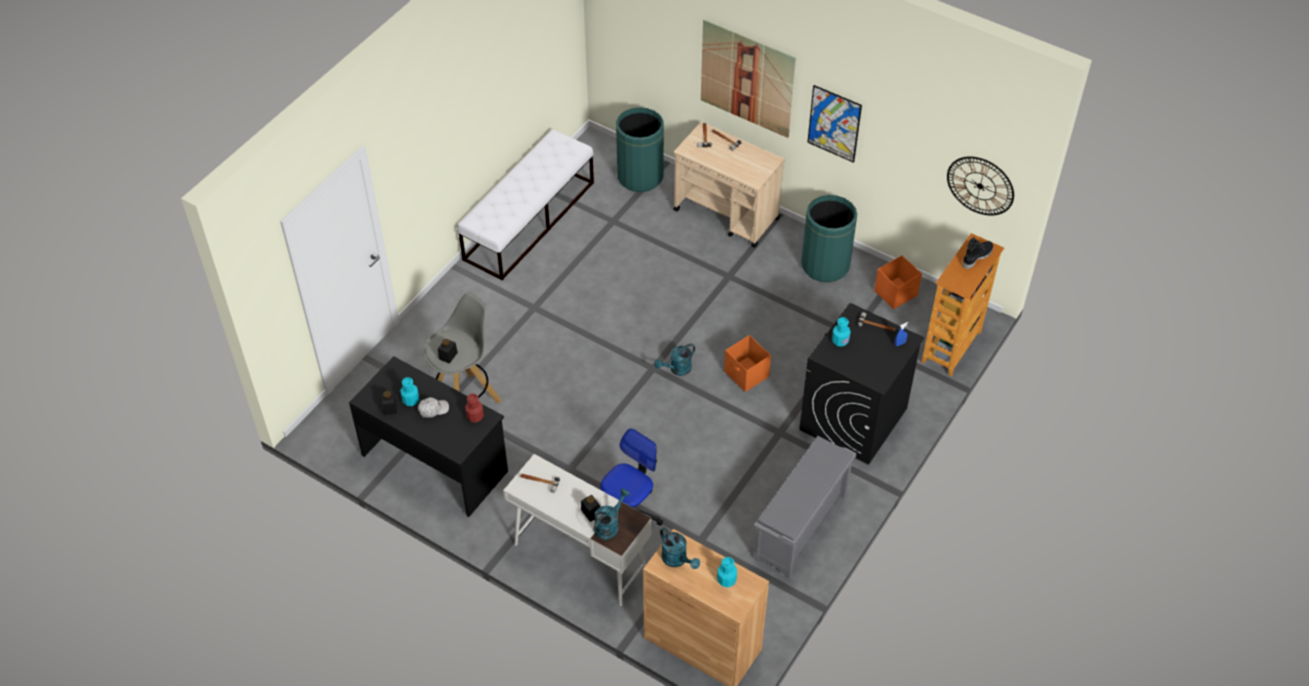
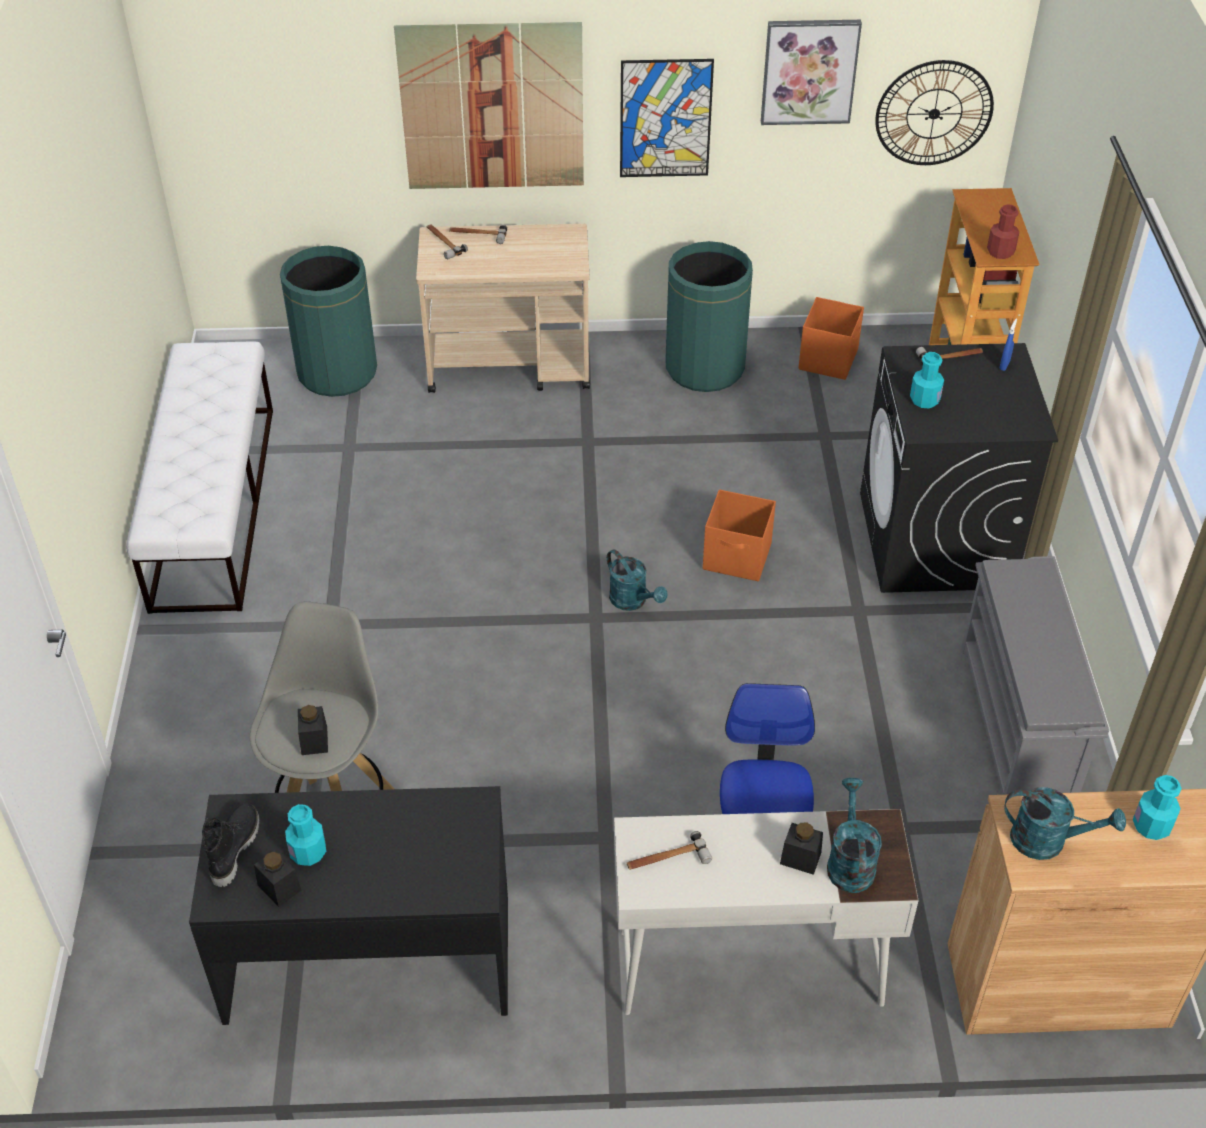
camera: 35 degrees left, 5 degrees down
(433, 409) = (364, 845): white cap -> none
(475, 416) = (451, 815): red bottle -> red bottle (1000, 252)
(677, 369) = (633, 601): turquoise watering can -> turquoise watering can turned 60 degrees counterclockwise
(912, 133) = (809, 71): none -> picture
(976, 257) = (991, 213): black boot -> black boot (234, 848)

